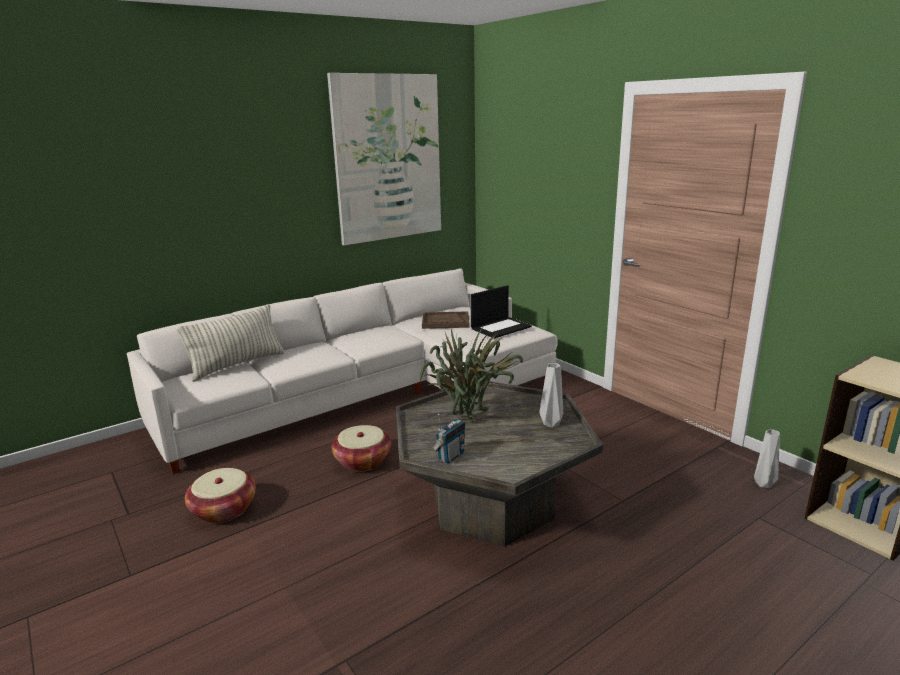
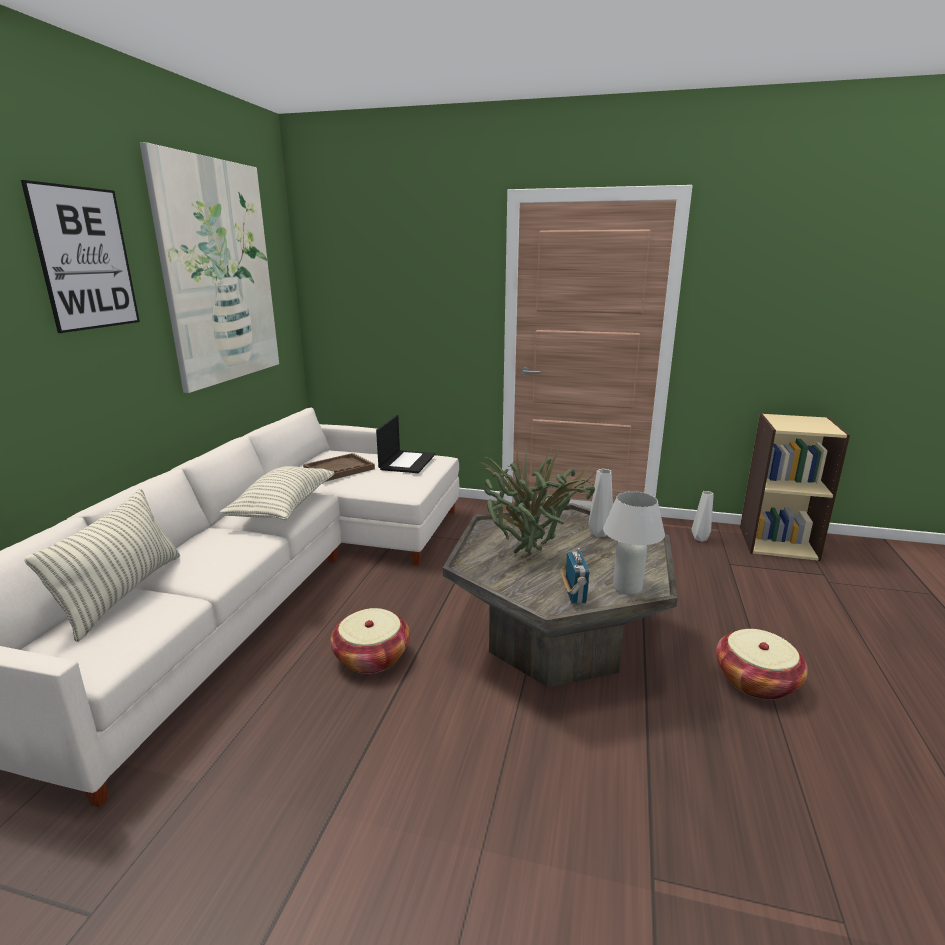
camera: 40 degrees left, 0 degrees up
(224, 509) = (263, 808): basket -> basket (756, 681)
(274, 154) = (85, 259): none -> picture
(374, 340) = (283, 507): none -> pillow
(497, 467) = (627, 588): none -> white table lamp

